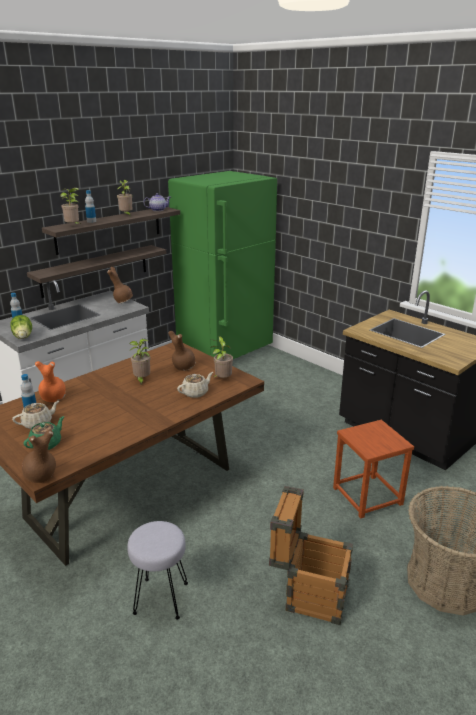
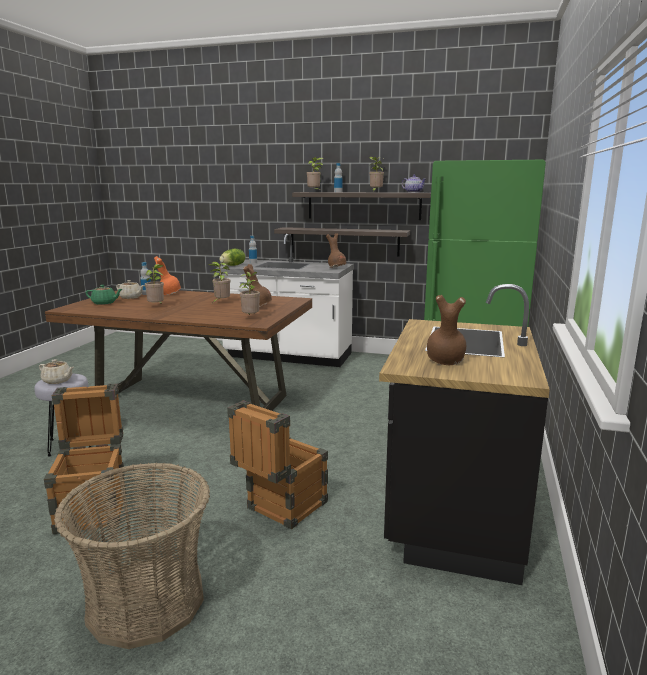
camera: 60 degrees right, 10 degrees down
(41, 477) = (62, 309): brown vase -> brown vase (444, 361)
(113, 415) = (157, 306): none -> potted plant
(195, 393) = (215, 316): beige teapot -> beige teapot (58, 381)
(367, 496) = (280, 509): brown stool -> crate

